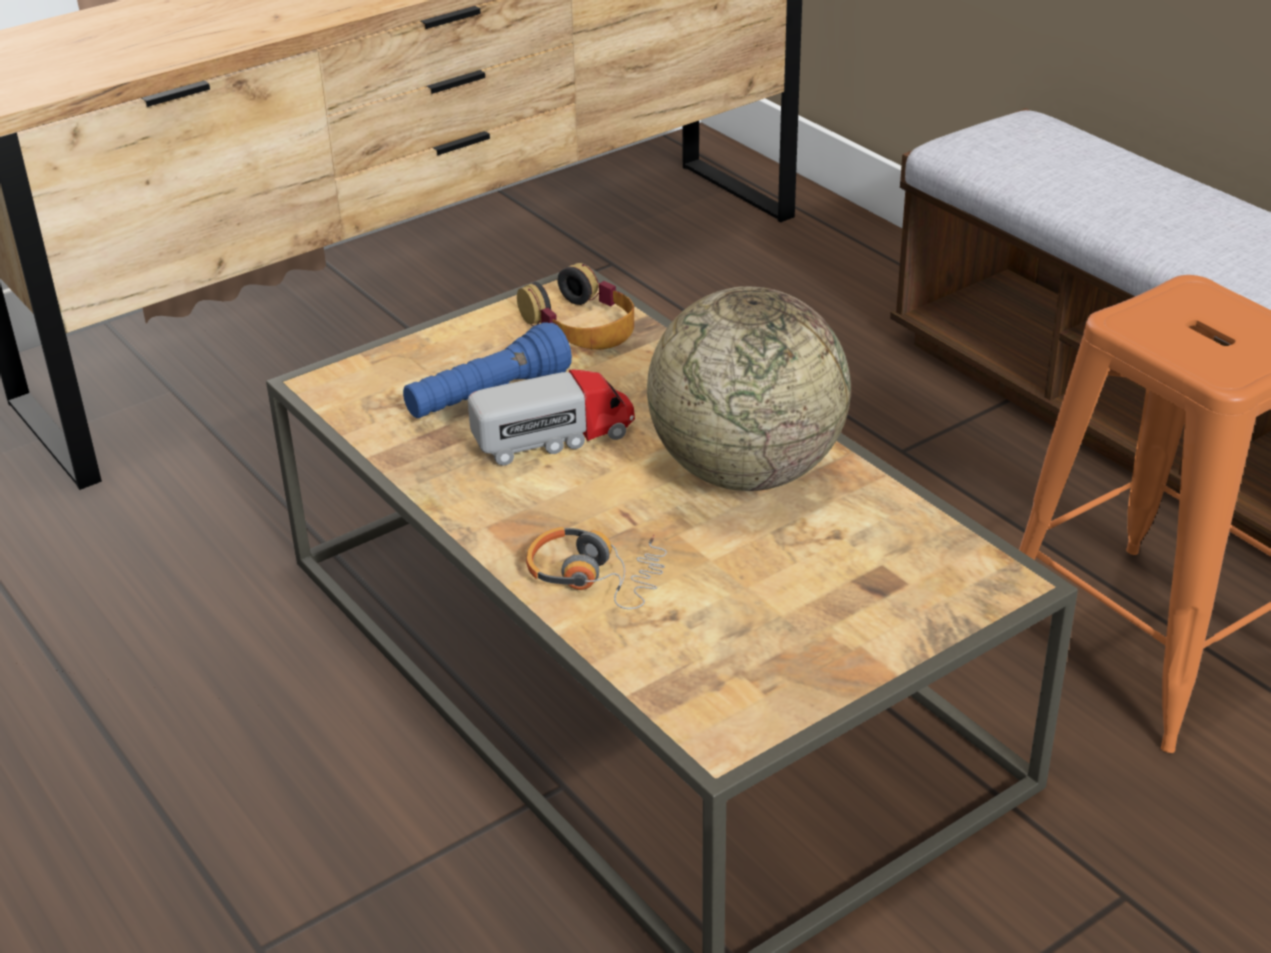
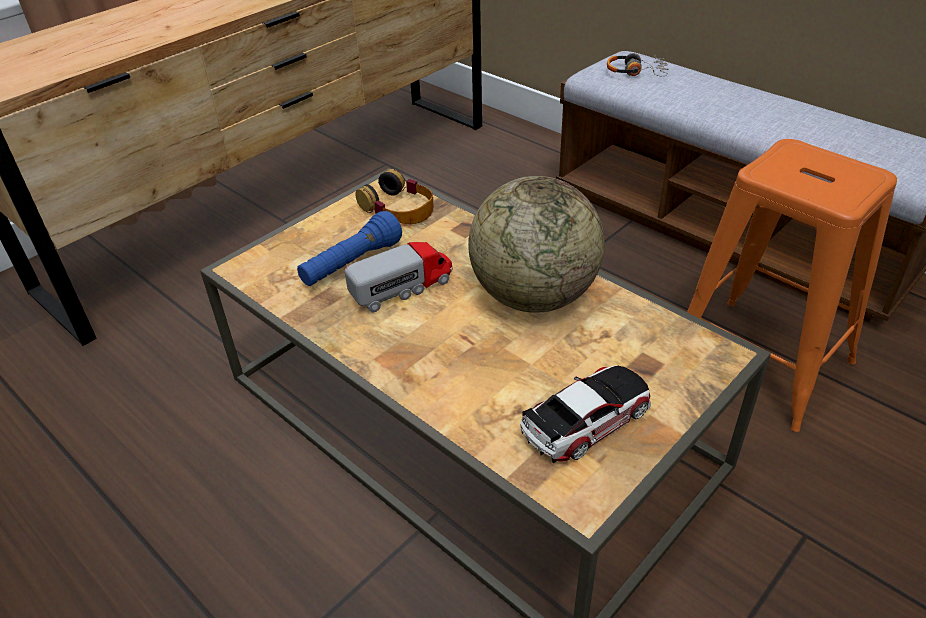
camera: 10 degrees left, 5 degrees up
(596, 576) = (458, 387): headphones -> headphones (636, 72)
(766, 639) = (587, 419): none -> toy car

